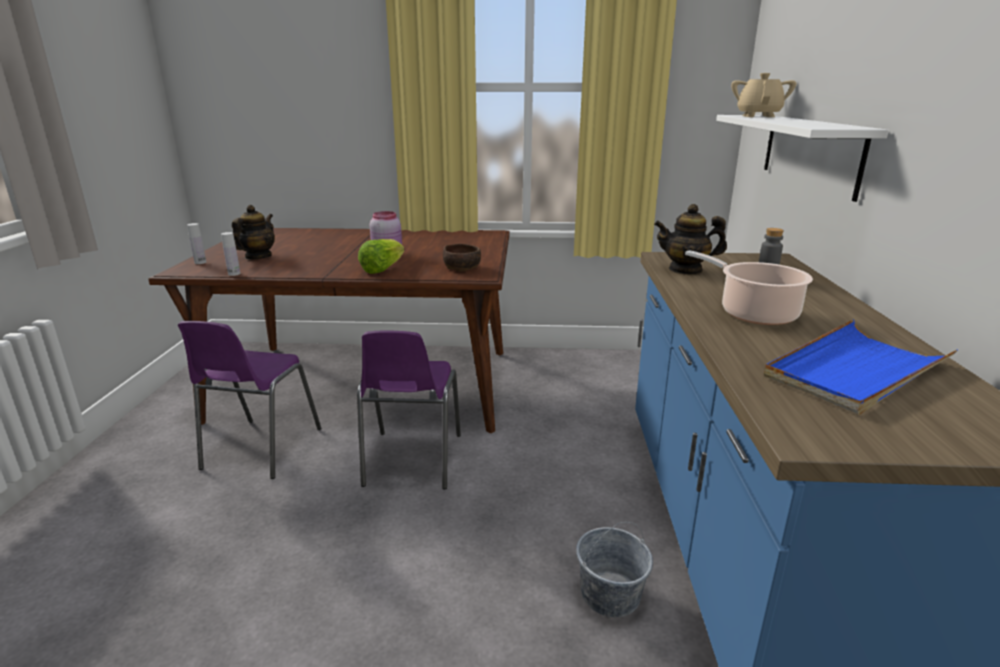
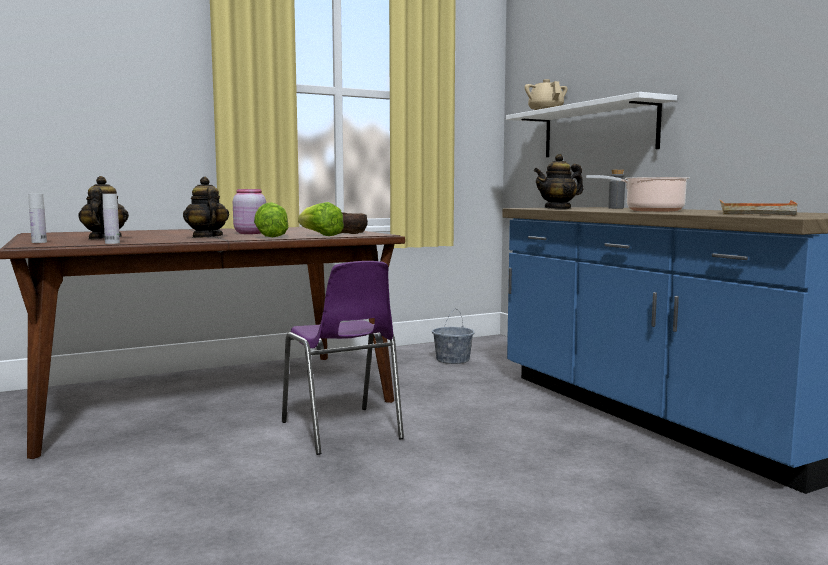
camera: 30 degrees left, 15 degrees down
(259, 450) = (153, 458): purple chair -> none
(331, 263) = (206, 237): none -> teapot
(424, 272) = (320, 235): none -> lettuce
(610, 594) = (616, 457): grey bucket -> grey bucket (453, 360)
(855, 371) = (756, 213): blue tray -> orange tray

